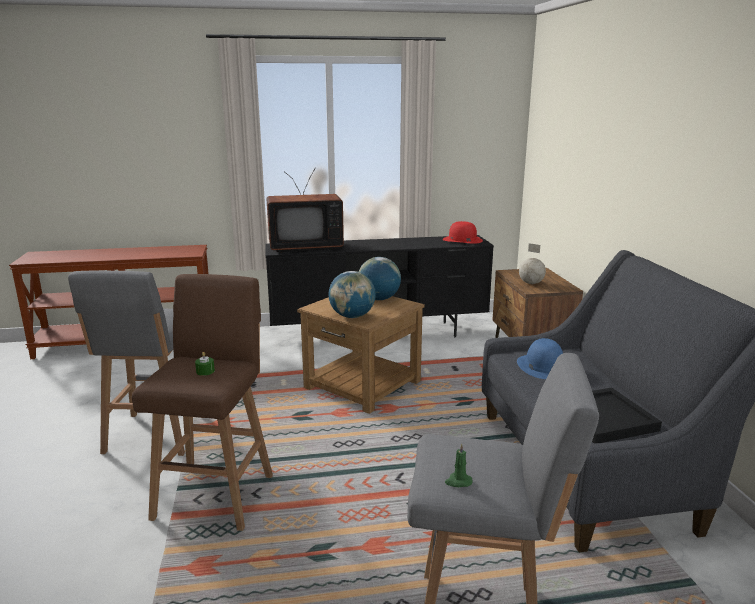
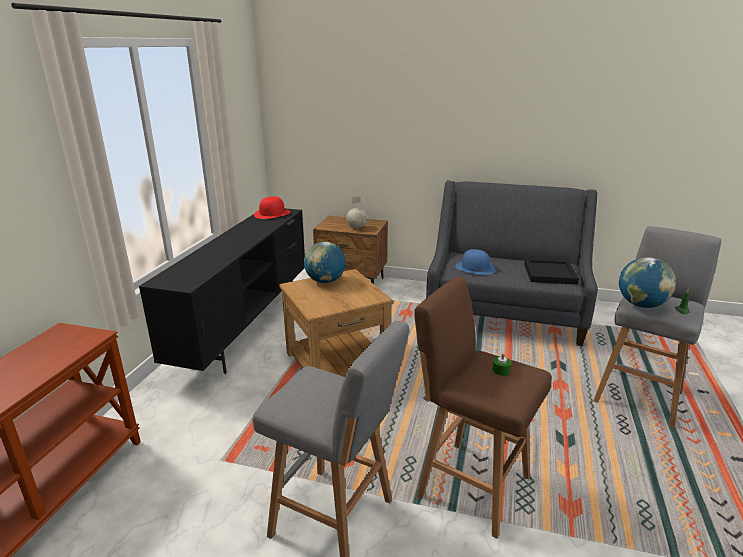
camera: 65 degrees left, 5 degrees up
(304, 247) = (191, 270): television -> none
(352, 316) = (356, 300): globe -> globe (641, 305)

